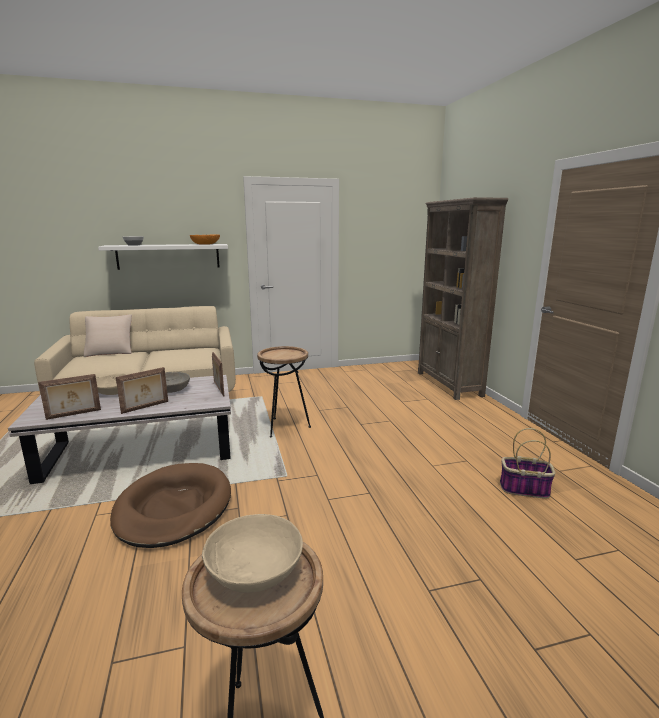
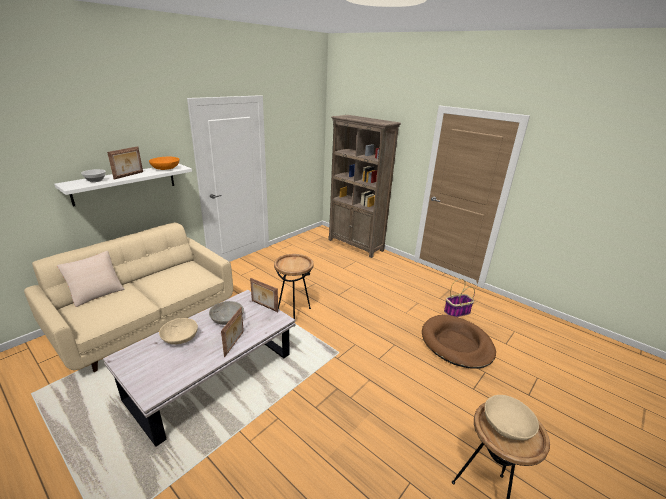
camera: 35 degrees left, 10 degrees up
(74, 414) = (184, 373): picture frame -> picture frame (129, 175)
(173, 508) = (298, 408): brown dog bed -> brown dog bed (456, 344)

